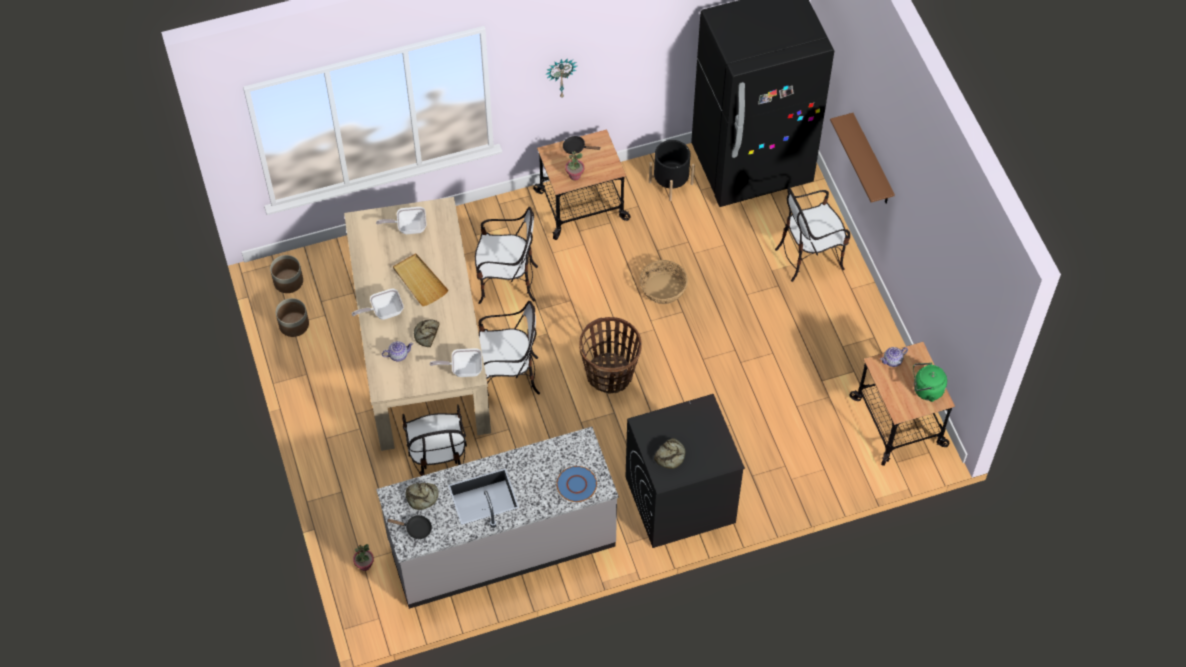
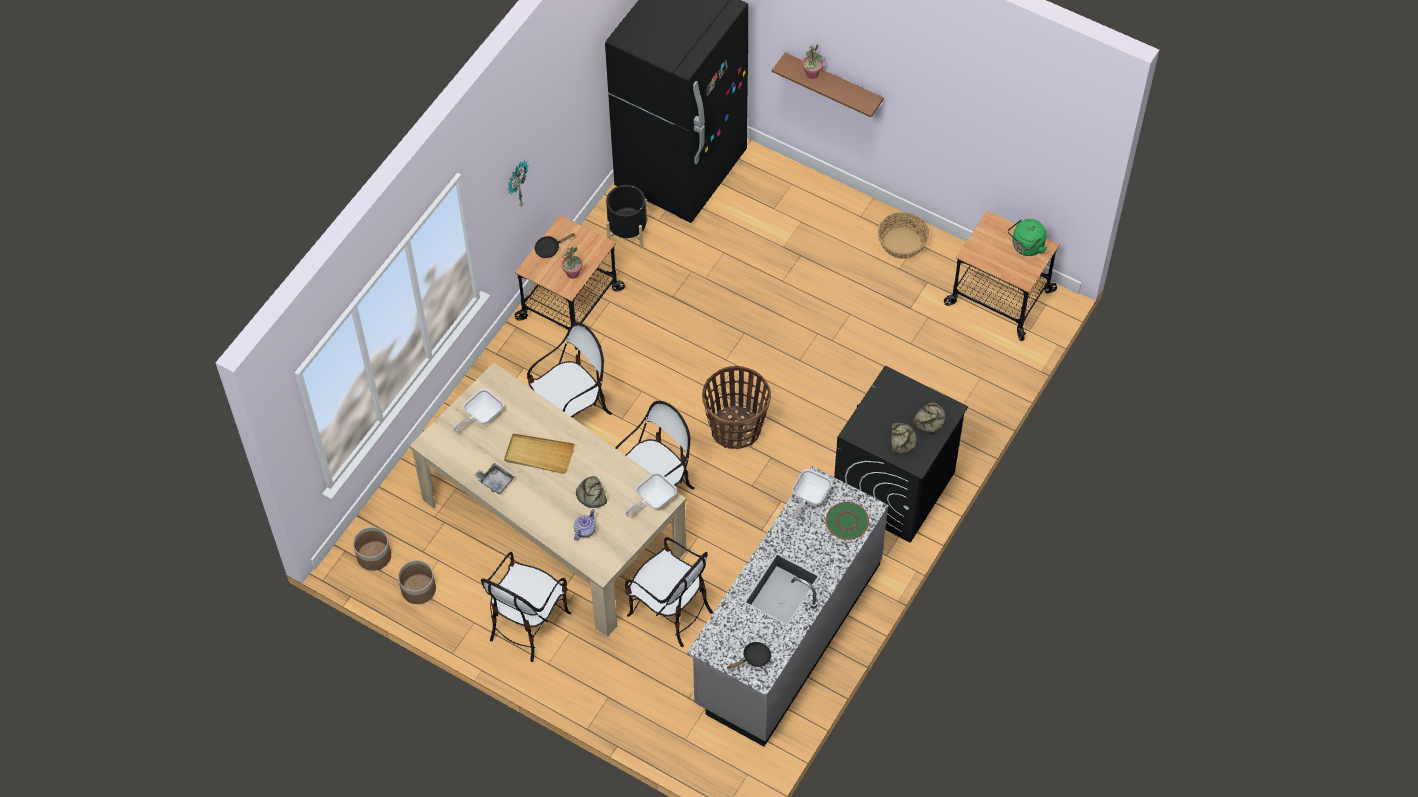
camera: 40 degrees left, 0 degrees up
(364, 565) = (691, 741): potted plant -> potted plant (812, 74)
(374, 278) = (495, 481): none -> grey tray
(384, 312) = (534, 503): frying pan -> frying pan (809, 497)
(422, 497) = (733, 629): bread -> bread (930, 420)
(576, 484) = (847, 521): blue plate -> green plate
(663, 289) = (710, 325): basket -> basket (902, 243)
(809, 256) = (802, 213): chair -> chair (528, 623)
(892, 360) = (979, 242): teapot -> none

